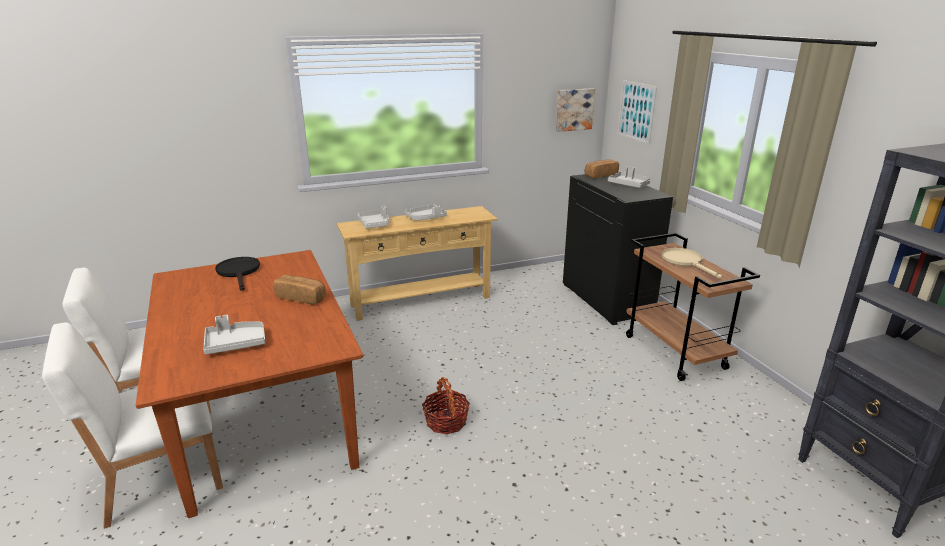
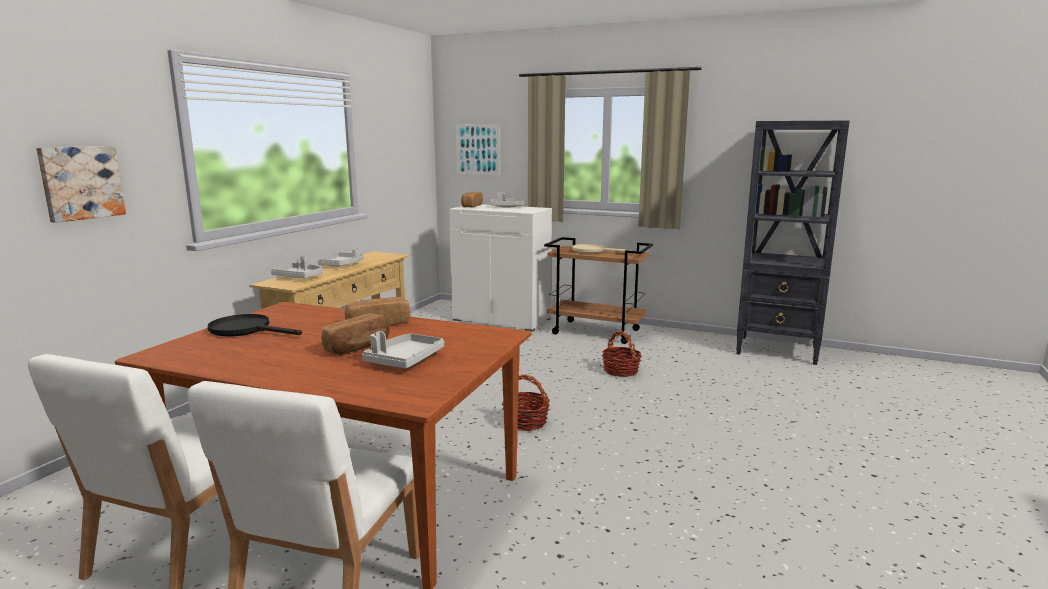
camera: 45 degrees left, 10 degrees down
(246, 316) = (358, 346): none -> bread
(574, 109) = (416, 153): picture -> picture (81, 182)
(607, 299) = (502, 319): black cabinet -> white cabinet
(616, 411) = (620, 371): none -> basket

